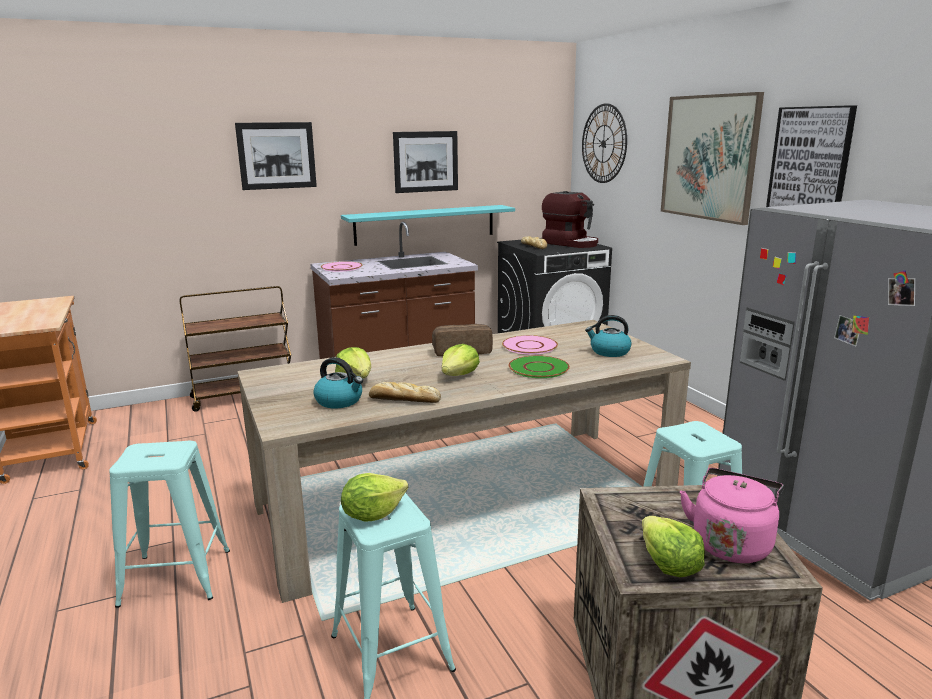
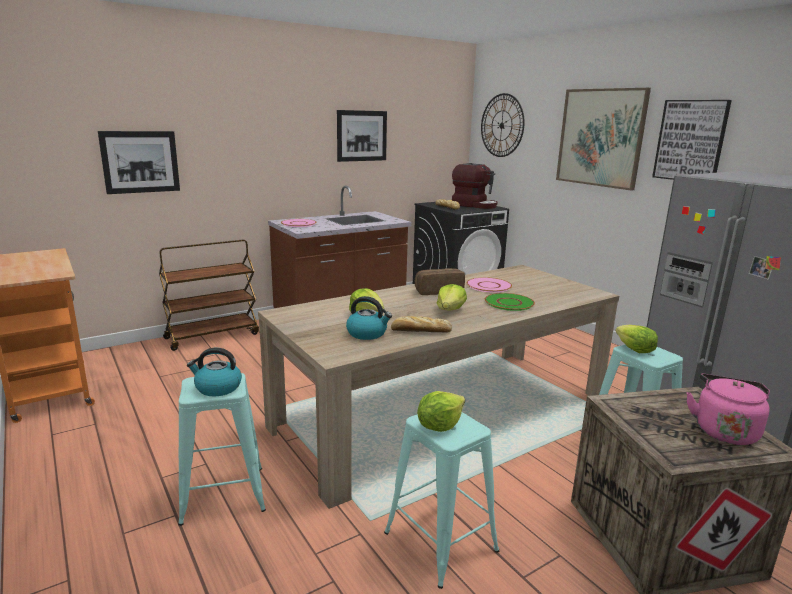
camera: 10 degrees left, 0 degrees up
(276, 155) = (242, 126): picture -> picture (140, 162)
(425, 224) = (360, 188): turquoise shelf -> none
(609, 352) = (553, 289): kettle -> kettle (217, 388)
(668, 563) = (690, 449): lettuce -> lettuce (634, 349)

